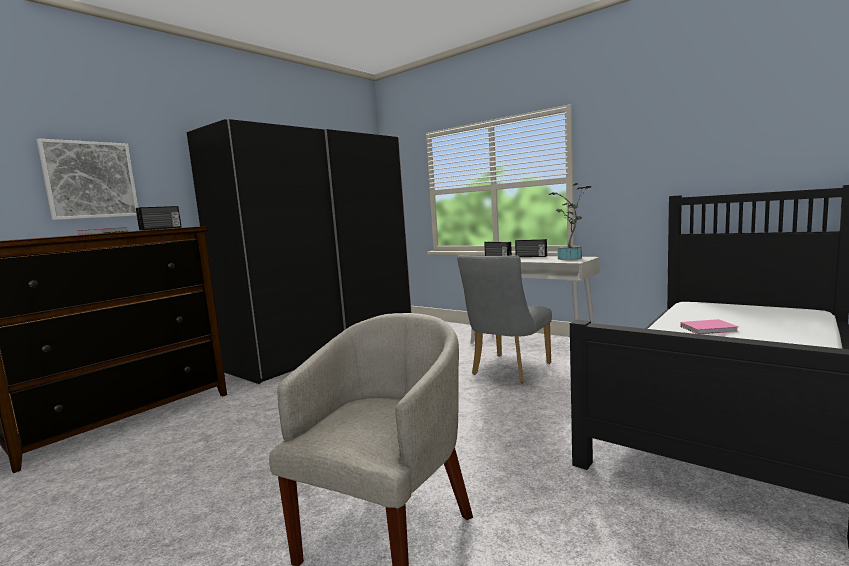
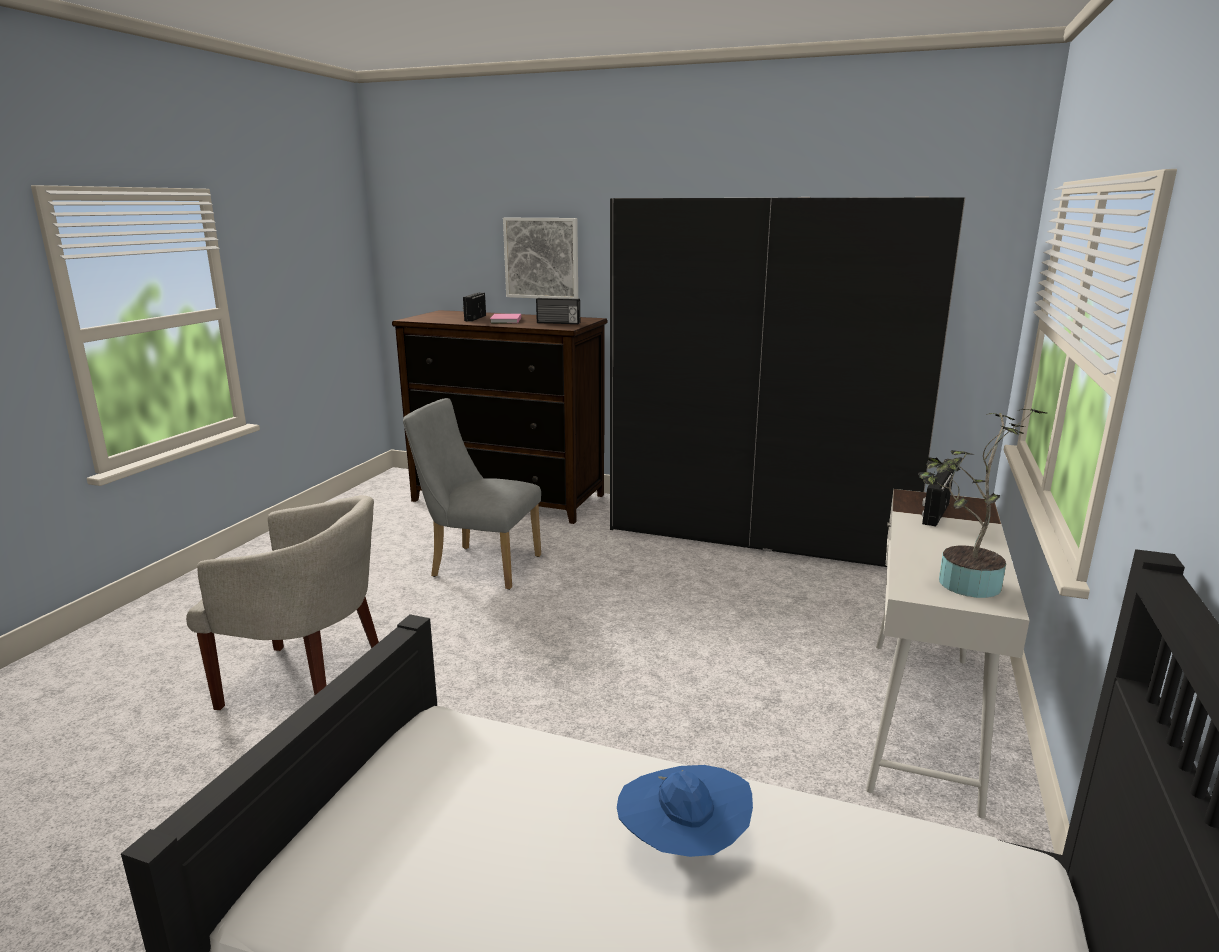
camera: 70 degrees right, 10 degrees up
(508, 370) = (751, 704): grey chair -> grey chair (478, 565)
(531, 256) = (985, 542): radio -> radio (474, 318)
(710, 329) = (683, 847): pink book -> blue hat

